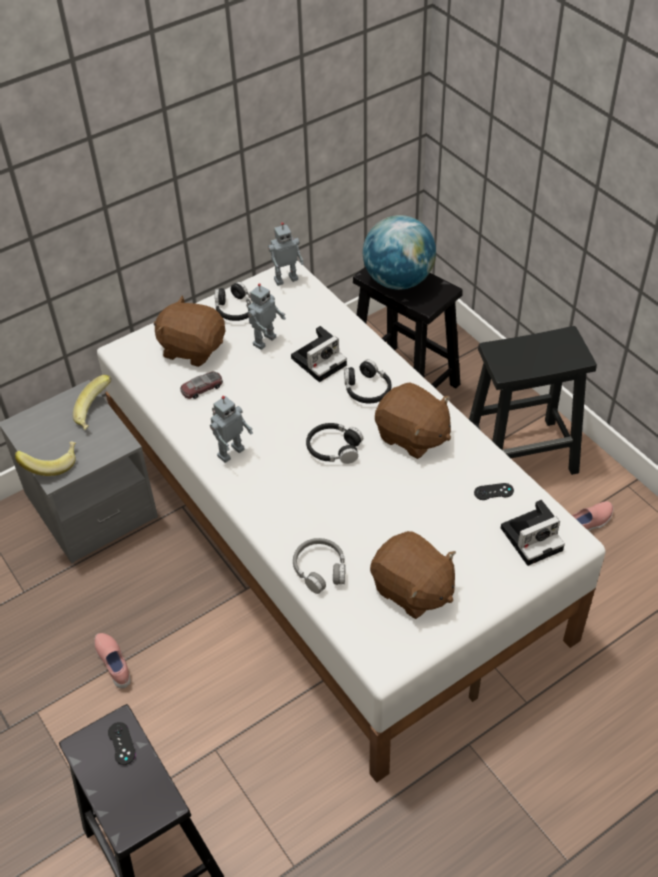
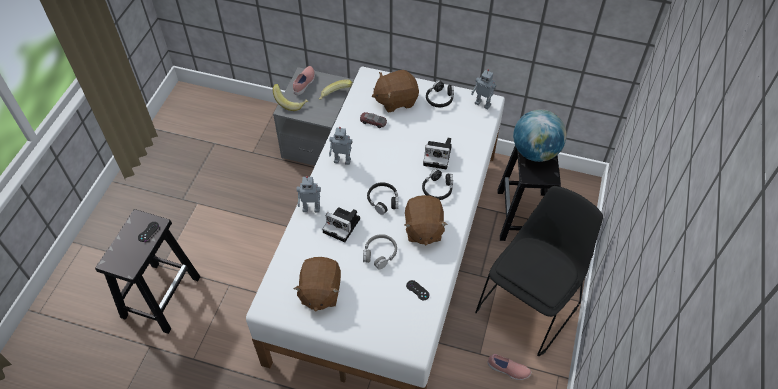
camera: 50 degrees right, 5 degrees up
(114, 663) = (243, 213): pink shoe -> pink shoe (304, 84)
(192, 348) = (396, 100): brown plush toy -> brown plush toy turned 90 degrees counterclockwise
(263, 340) = (429, 124): toy robot -> toy robot (311, 208)
(320, 569) = (301, 244): grey headphones -> grey headphones (379, 254)
(522, 453) = (529, 305): black stool -> black chair
(533, 537) = (401, 327): camera -> camera (343, 225)

